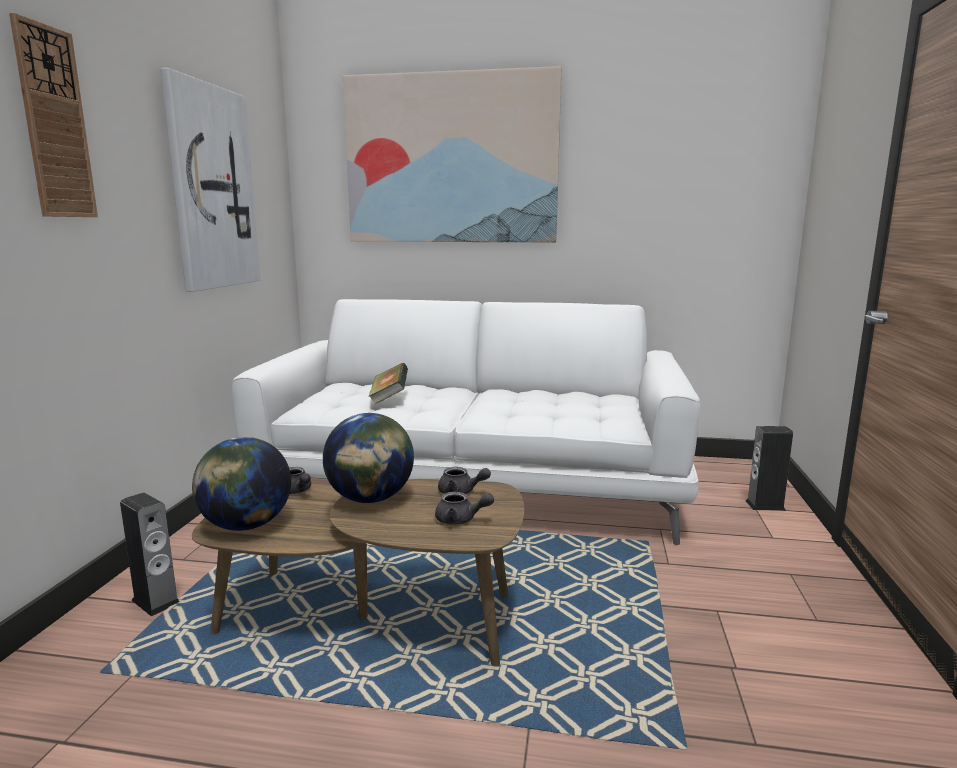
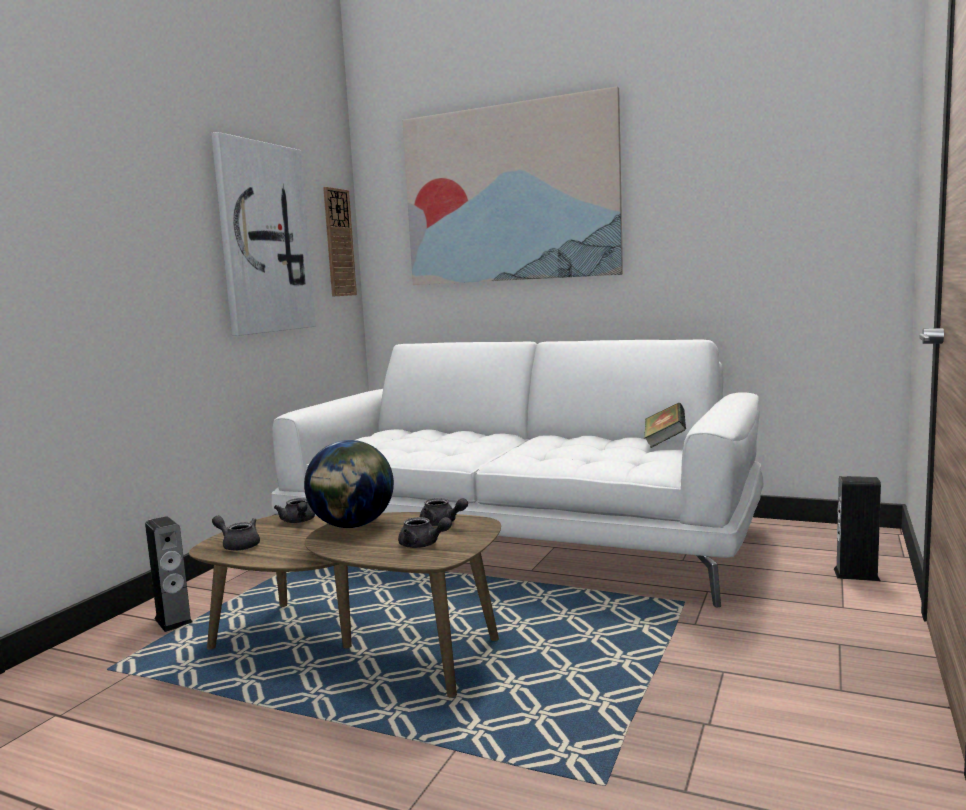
camera: 15 degrees right, 5 degrees down
(54, 123) = (107, 189): wall clock -> wall clock (339, 242)
(246, 525) = (238, 545): globe -> grey teapot
(389, 398) = (426, 442): book -> book (664, 442)

